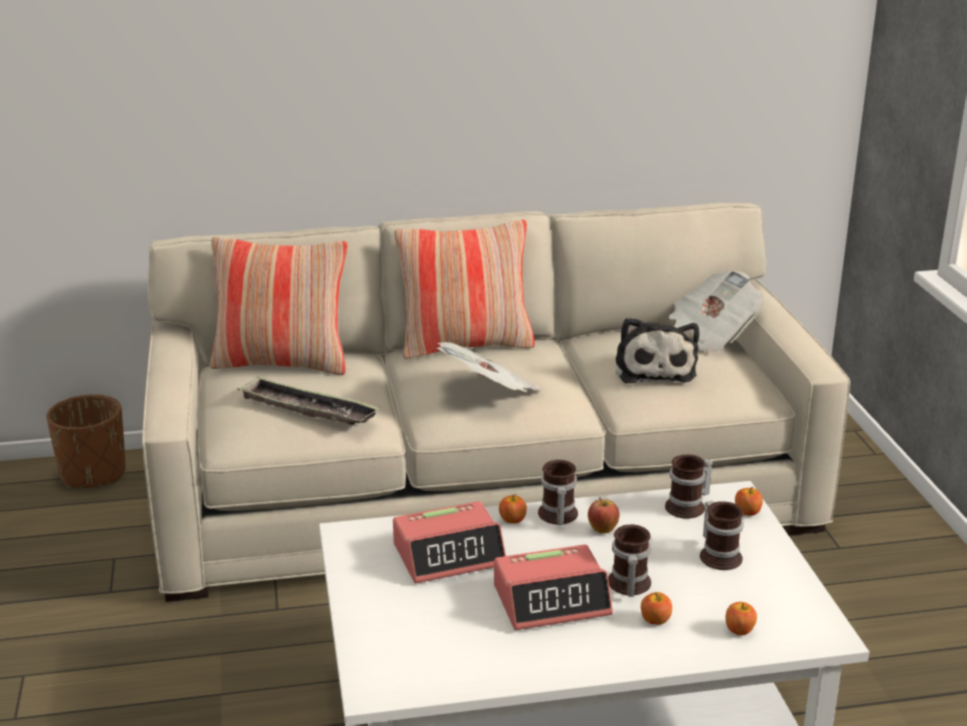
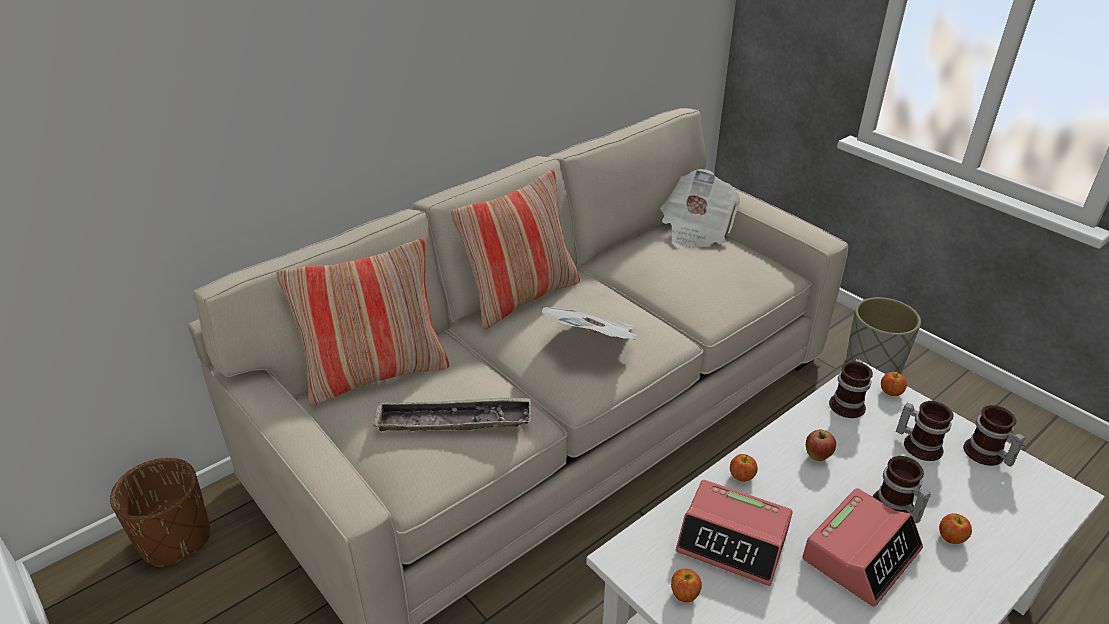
camera: 30 degrees left, 10 degrees up
(449, 554) = (733, 541): alarm clock -> alarm clock turned 75 degrees clockwise
(556, 516) = (769, 456): mug -> mug (985, 455)
(654, 368) = (689, 274): plush toy -> none
(739, 630) = (1012, 518): apple -> apple (684, 594)
(892, 558) = (873, 364): none -> grey planter

